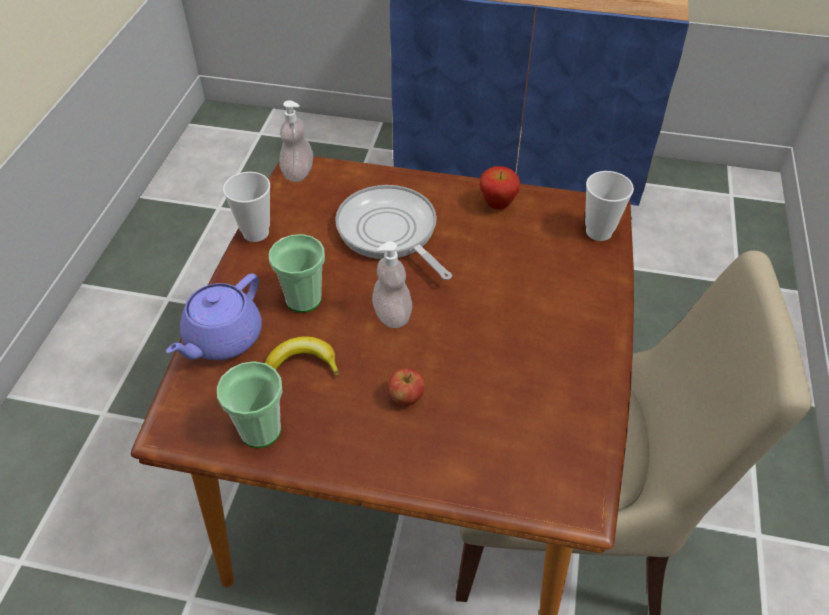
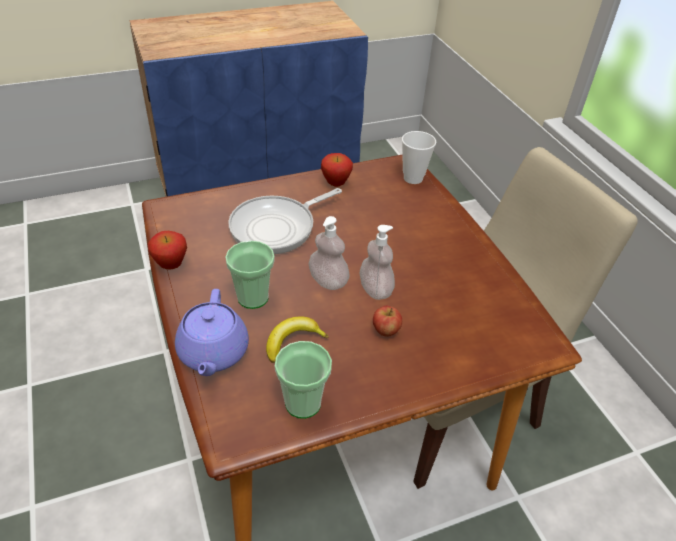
camera: 35 degrees left, 5 degrees down
(256, 232) = (171, 266): cup -> apple
(298, 173) = (168, 211): soap dispenser -> soap dispenser (375, 290)
(390, 232) = (277, 228): frying pan -> frying pan turned 60 degrees counterclockwise

